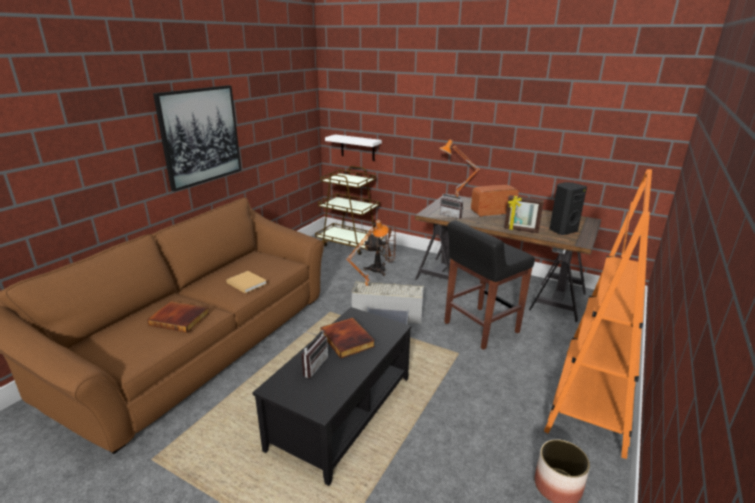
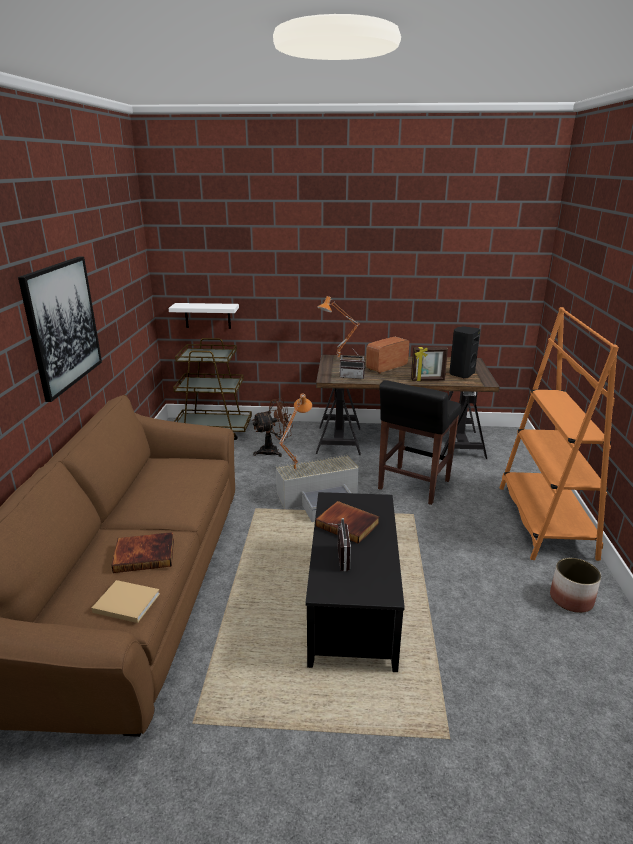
camera: 25 degrees left, 0 degrees up
(246, 283) = (181, 495): beige book -> beige book (125, 602)

